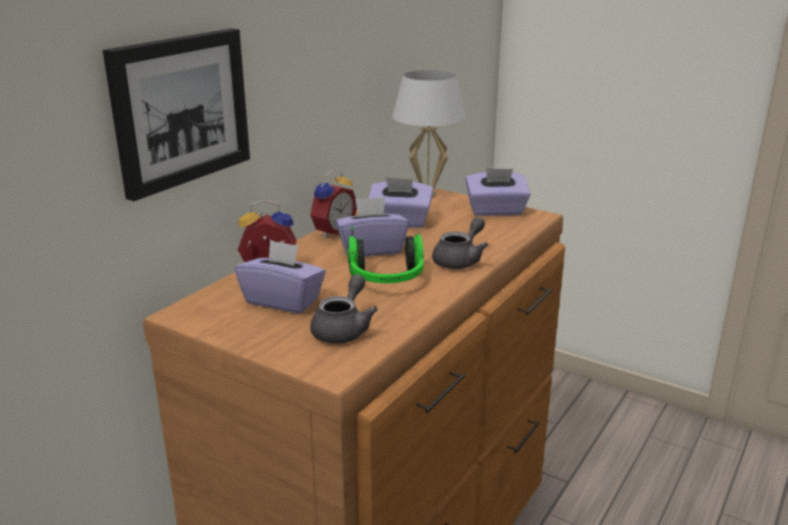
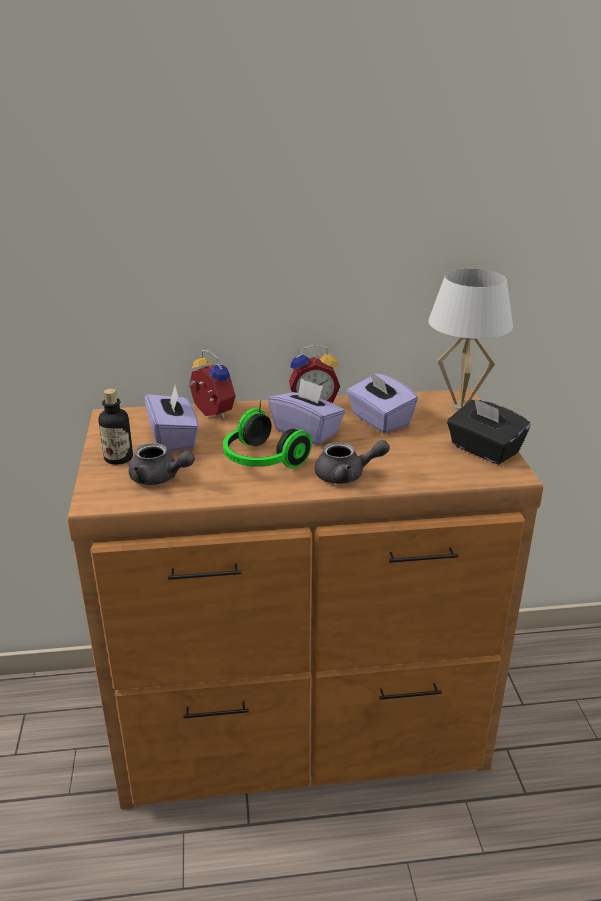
camera: 50 degrees right, 5 degrees up
(180, 110) = (153, 255): picture -> none
(272, 336) = (118, 458): none -> bottle
(344, 329) = (159, 478): grey teapot -> grey teapot turned 45 degrees clockwise
(496, 211) = (484, 450): purple tissue box -> black tissue box

